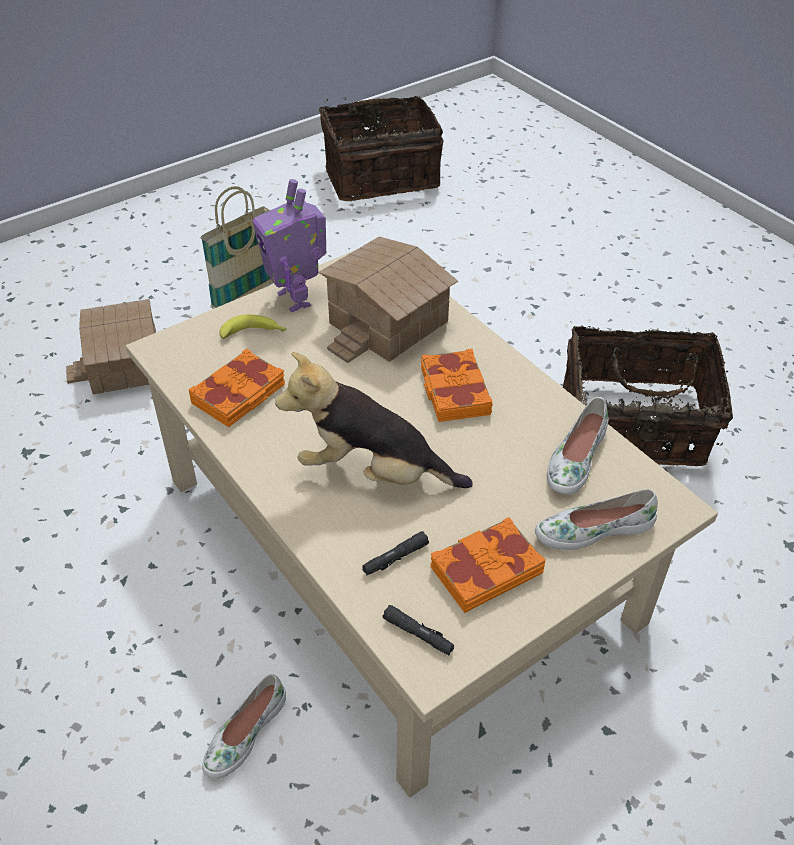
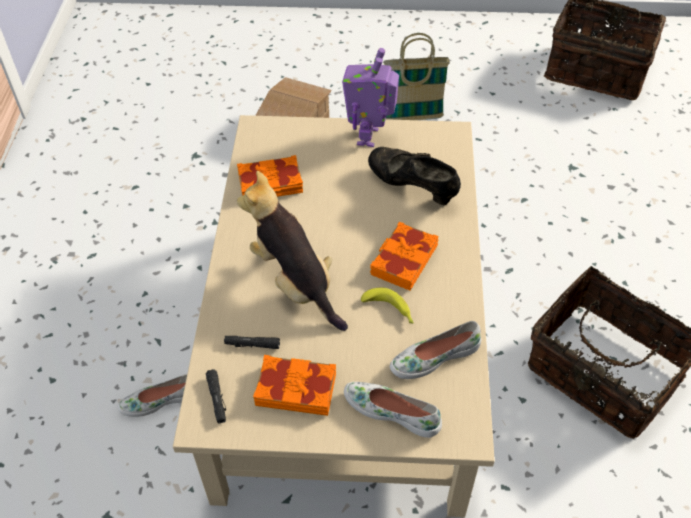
camera: 40 degrees right, 5 degrees up
(254, 334) = (319, 148): banana -> banana (390, 310)
(390, 323) = (412, 188): toy house -> black shoe

